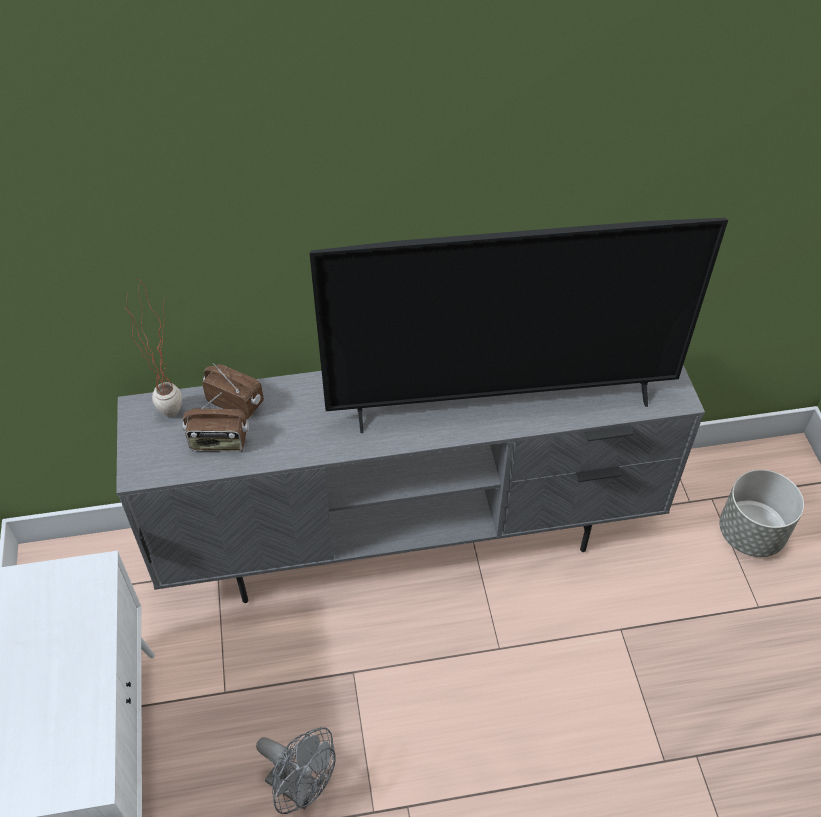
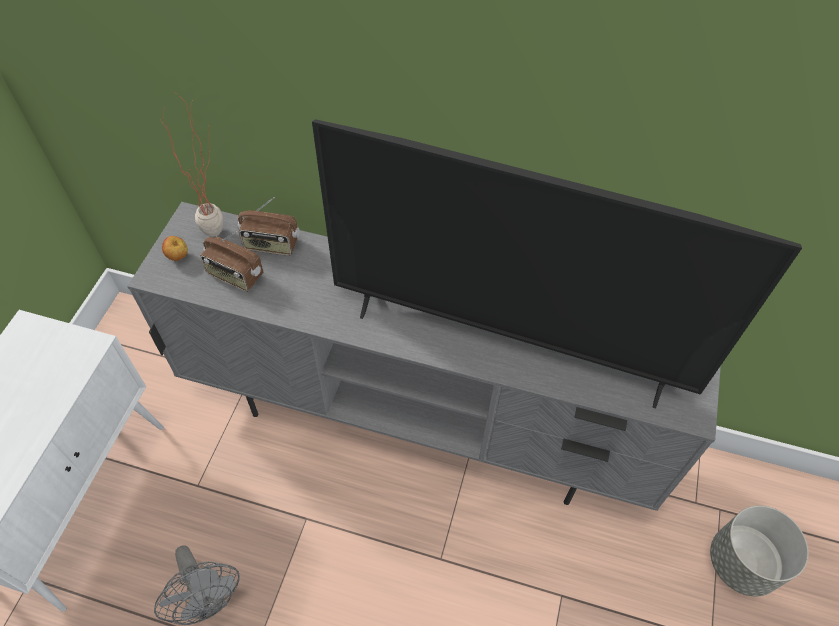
camera: 25 degrees right, 5 degrees up
(150, 447) = (178, 257): none -> apple
(236, 402) = (271, 245): radio -> radio turned 135 degrees clockwise

